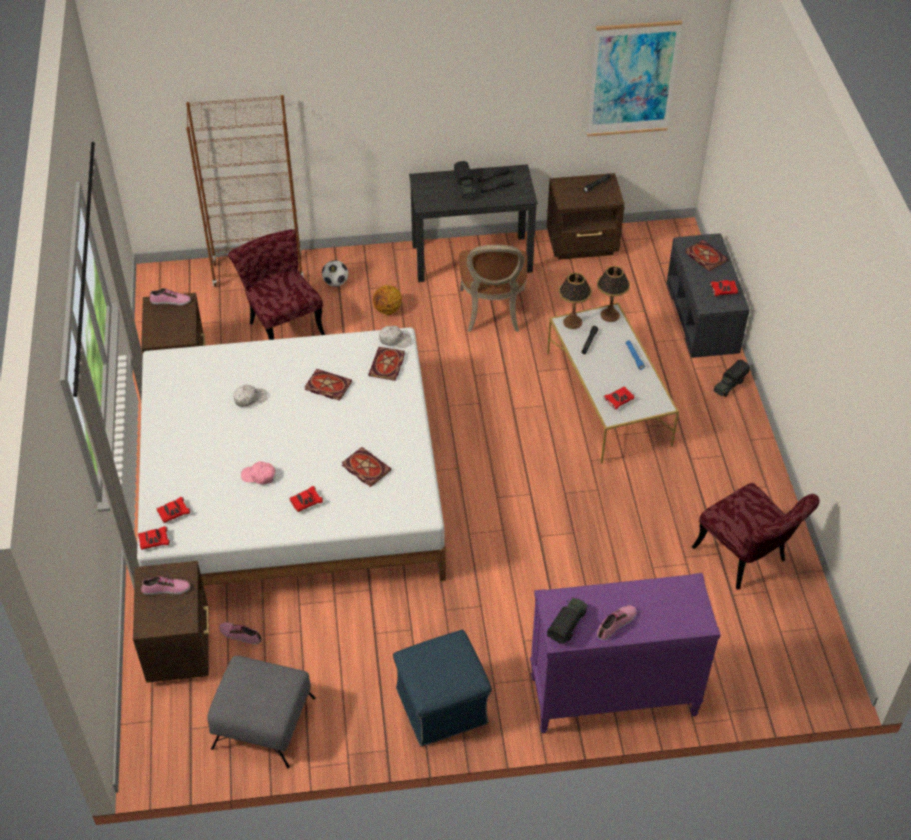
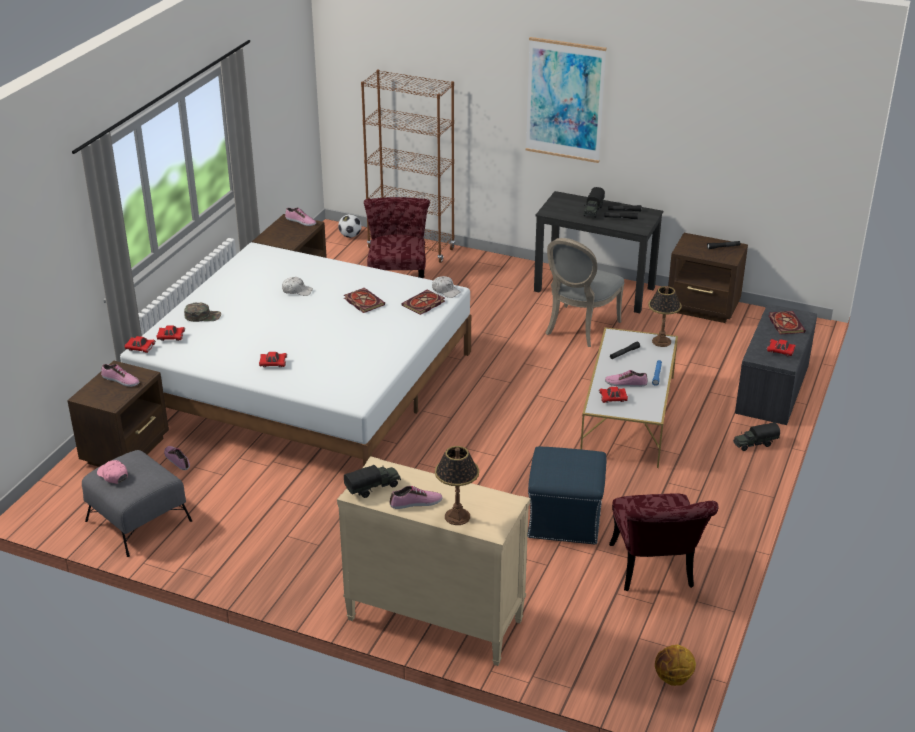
camera: 30 degrees right, 15 degrees down
(181, 471) = (203, 316): none -> green cap
(259, 476) = (255, 337): pink cap -> pink cap (113, 475)
(335, 283) = (465, 272): football -> football (350, 236)
(364, 468) = (340, 359): book -> none
(387, 310) = (491, 301): basketball -> basketball (673, 679)
(443, 705) = (285, 567): blue ottoman -> blue ottoman (565, 520)
(492, 312) = (579, 328): brown chair -> grey chair
(572, 322) = (622, 336): table lamp -> table lamp (457, 517)
(612, 697) = (434, 620): purple dresser -> beige dresser
(615, 377) = (626, 383): none -> shoe
(632, 79) = (770, 144): picture -> picture (565, 100)

